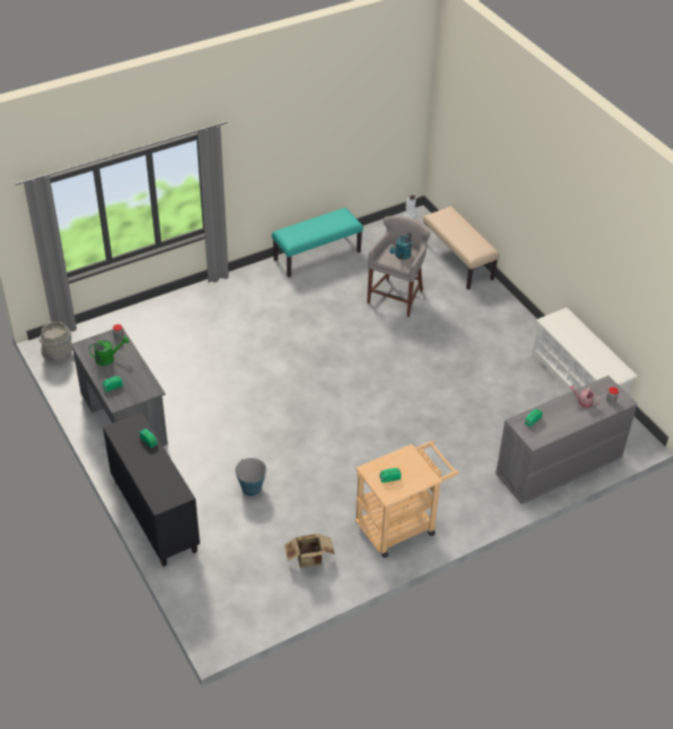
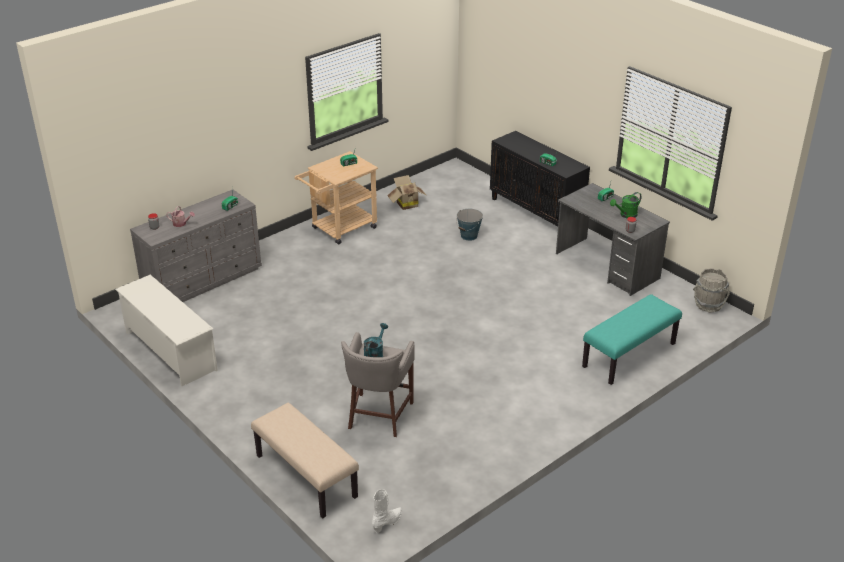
camera: 170 degrees right, 10 degrees down
(317, 255) = (494, 455): turquoise bench -> turquoise bench (629, 356)

